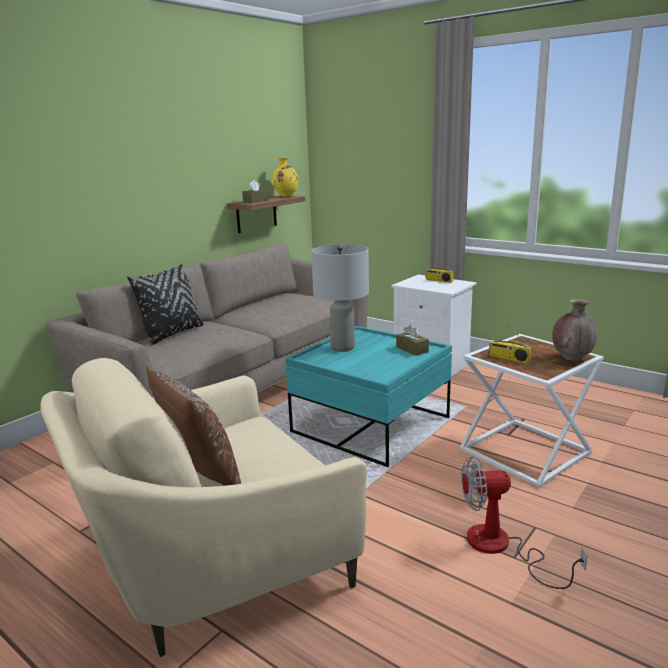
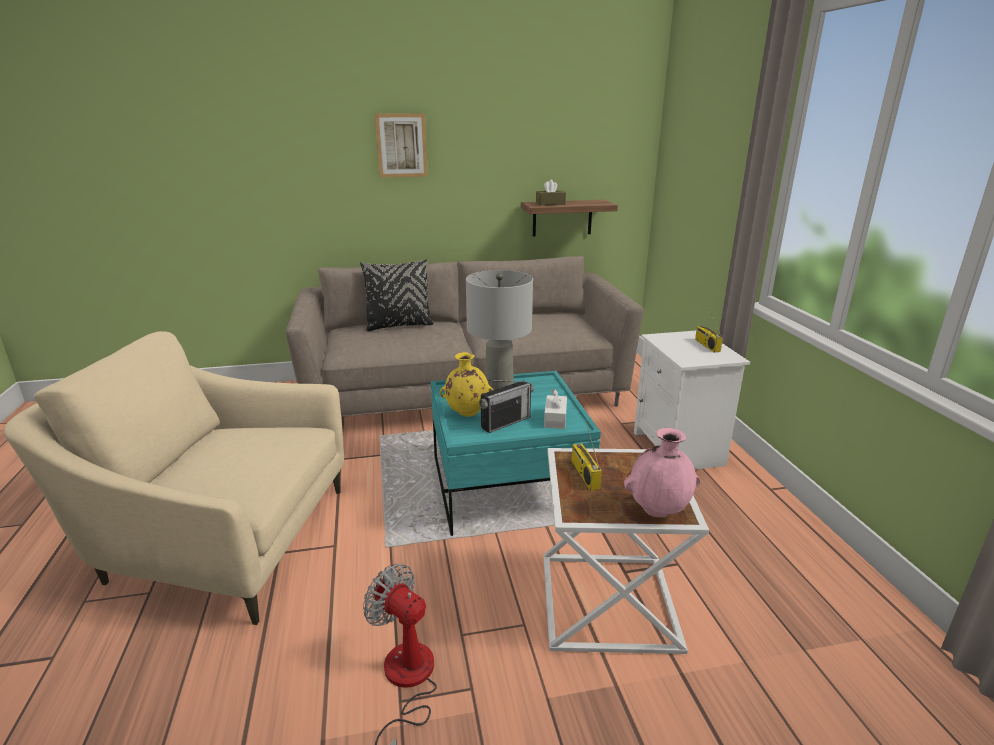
camera: 40 degrees right, 5 degrees up
(127, 157) = (401, 145): none -> picture
(201, 474) = (191, 457): brown pillow -> none
(286, 196) = (598, 202): yellow vase -> yellow vase (467, 413)
(388, 361) = (505, 422): none -> radio
(412, 349) = (555, 419): brown tissue box -> white tissue box
(572, 358) = (658, 511): brown vase -> pink vase

